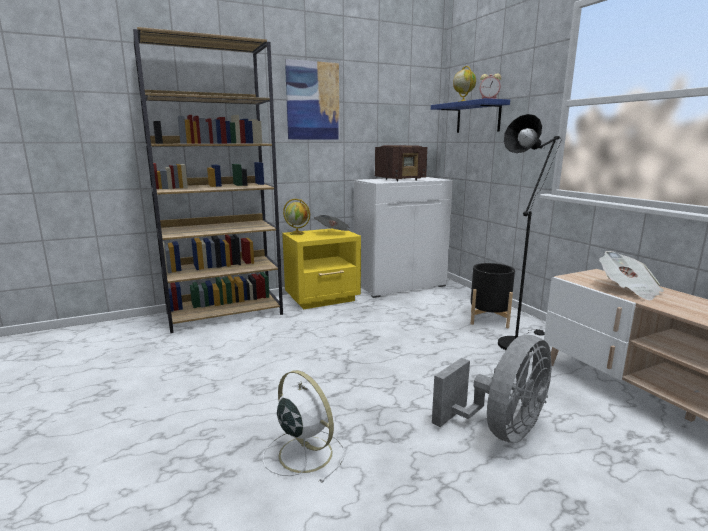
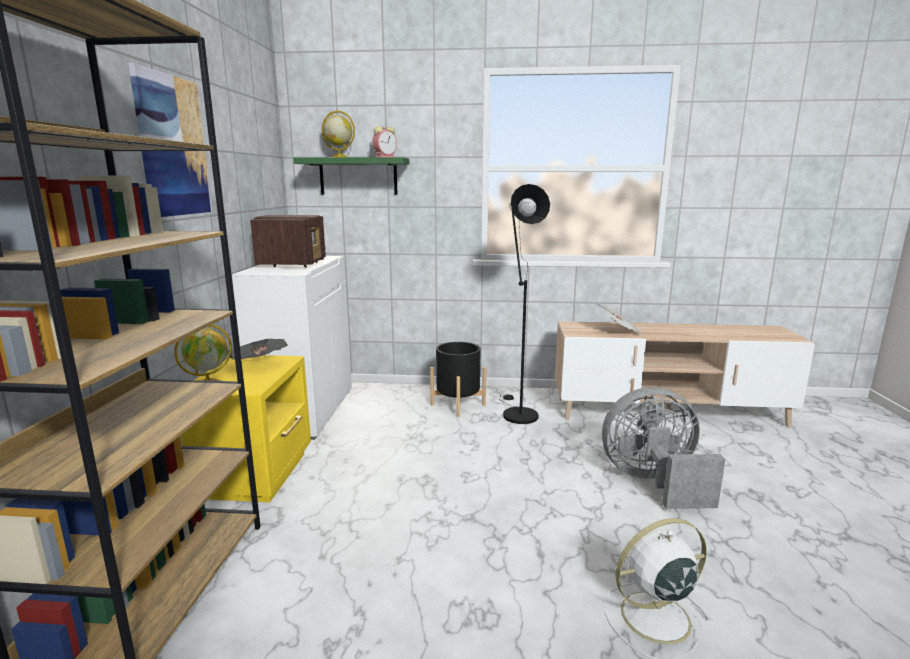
camera: 60 degrees left, 0 degrees up
(478, 117) = (358, 176): blue shelf -> green shelf
(500, 430) = (653, 482): grey fan -> grey fan turned 75 degrees counterclockwise

